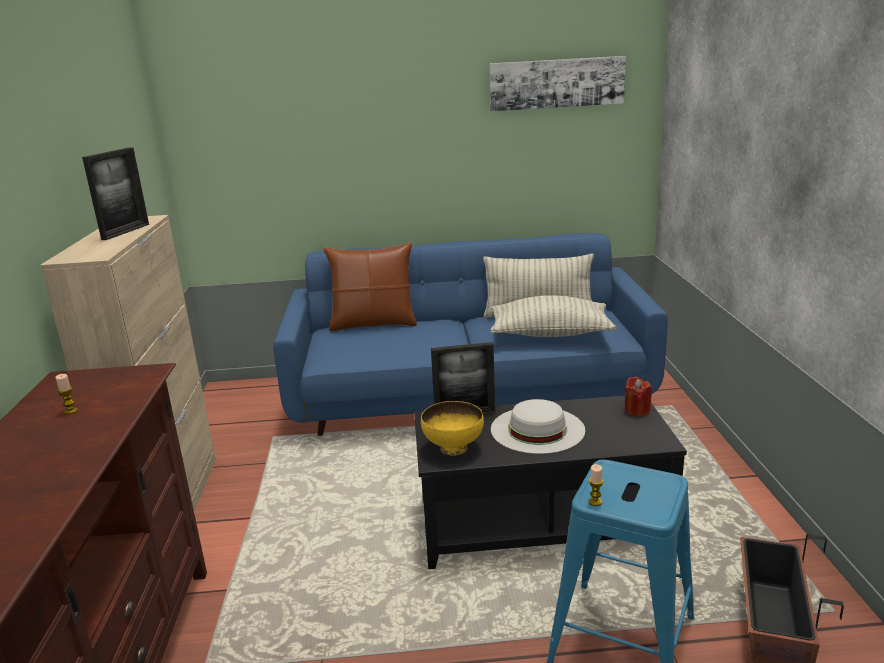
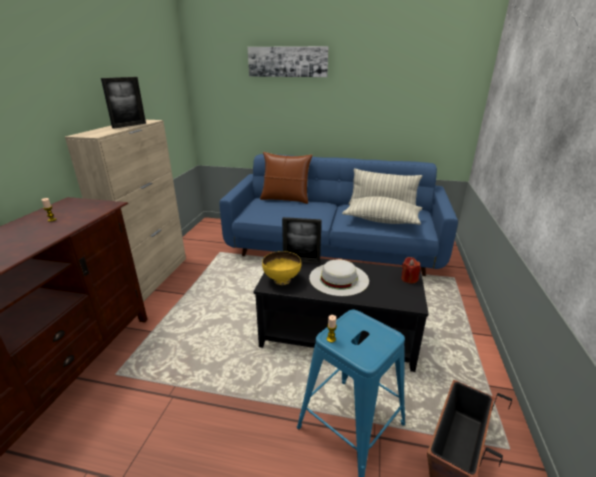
camera: 15 degrees right, 5 degrees up
(556, 83) = (418, 62): picture -> picture (287, 61)

